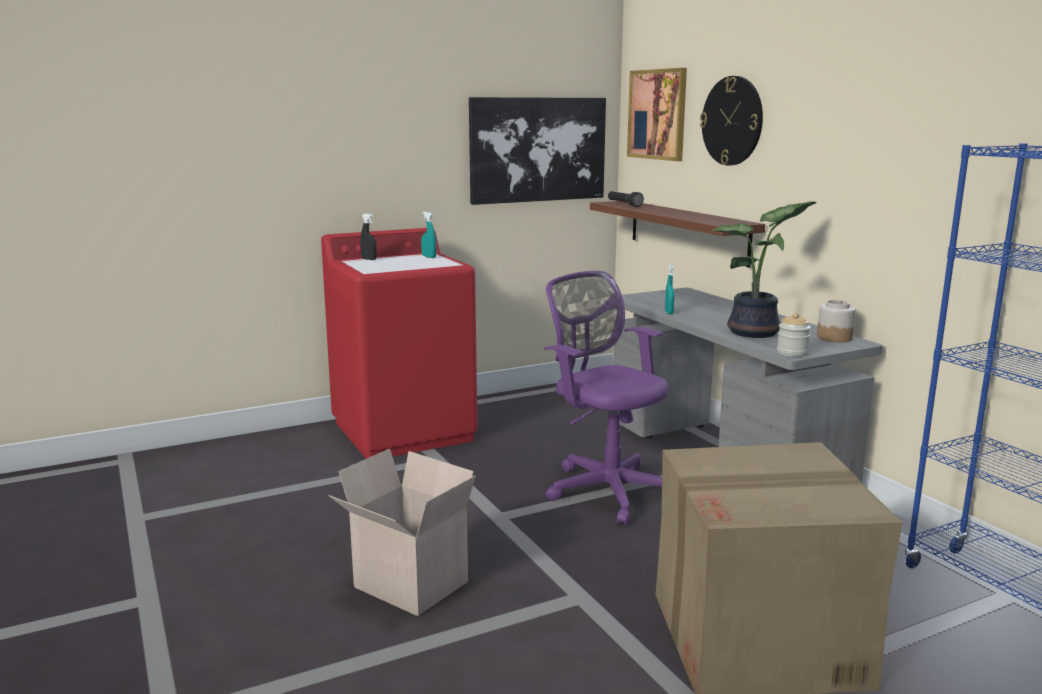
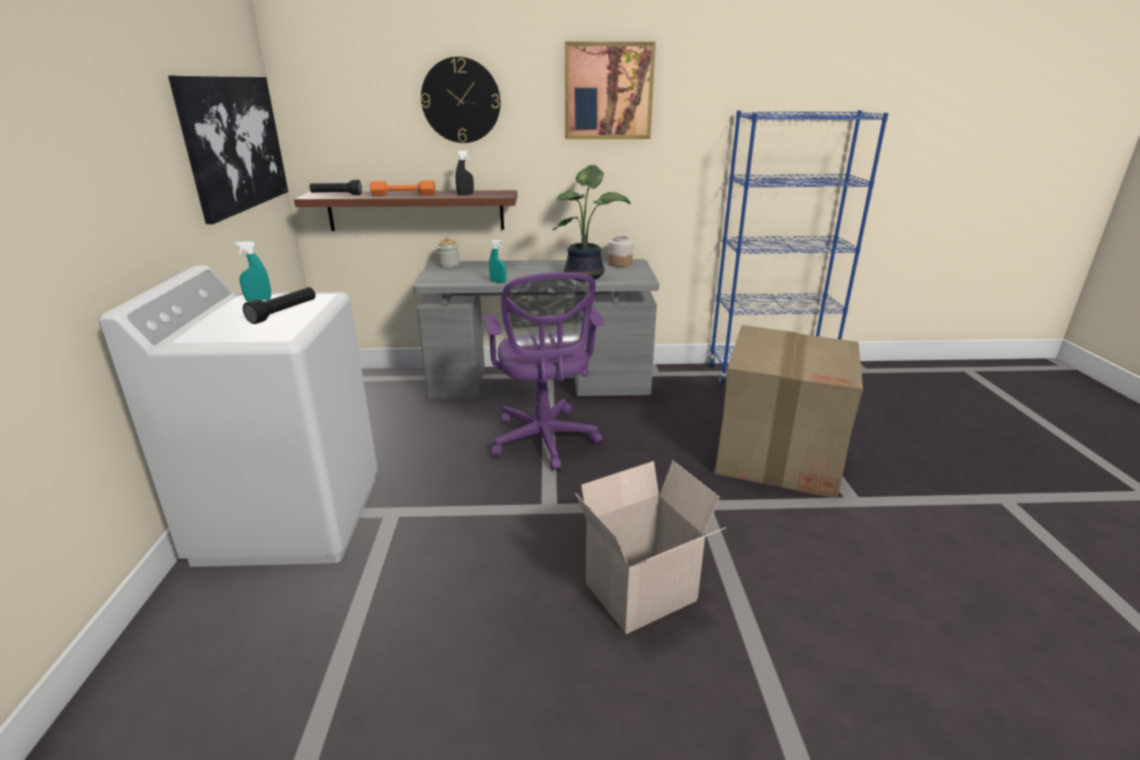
camera: 65 degrees left, 10 degrees up
(369, 259) = (201, 327): black spray bottle -> black spray bottle (465, 194)
(404, 431) = (291, 517): red washing machine -> white washing machine
(410, 264) = (284, 313): none -> black flashlight
(606, 489) = (544, 442): purple office chair -> purple office chair turned 90 degrees counterclockwise
(657, 114) = (344, 95): picture -> picture (608, 91)
(662, 211) = (404, 195): none -> orange dumbbell
(792, 353) = (642, 279): jar -> jar (449, 265)

